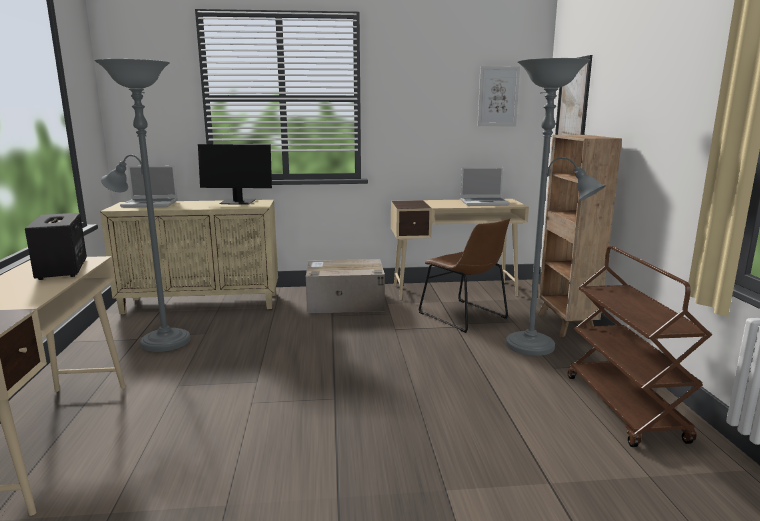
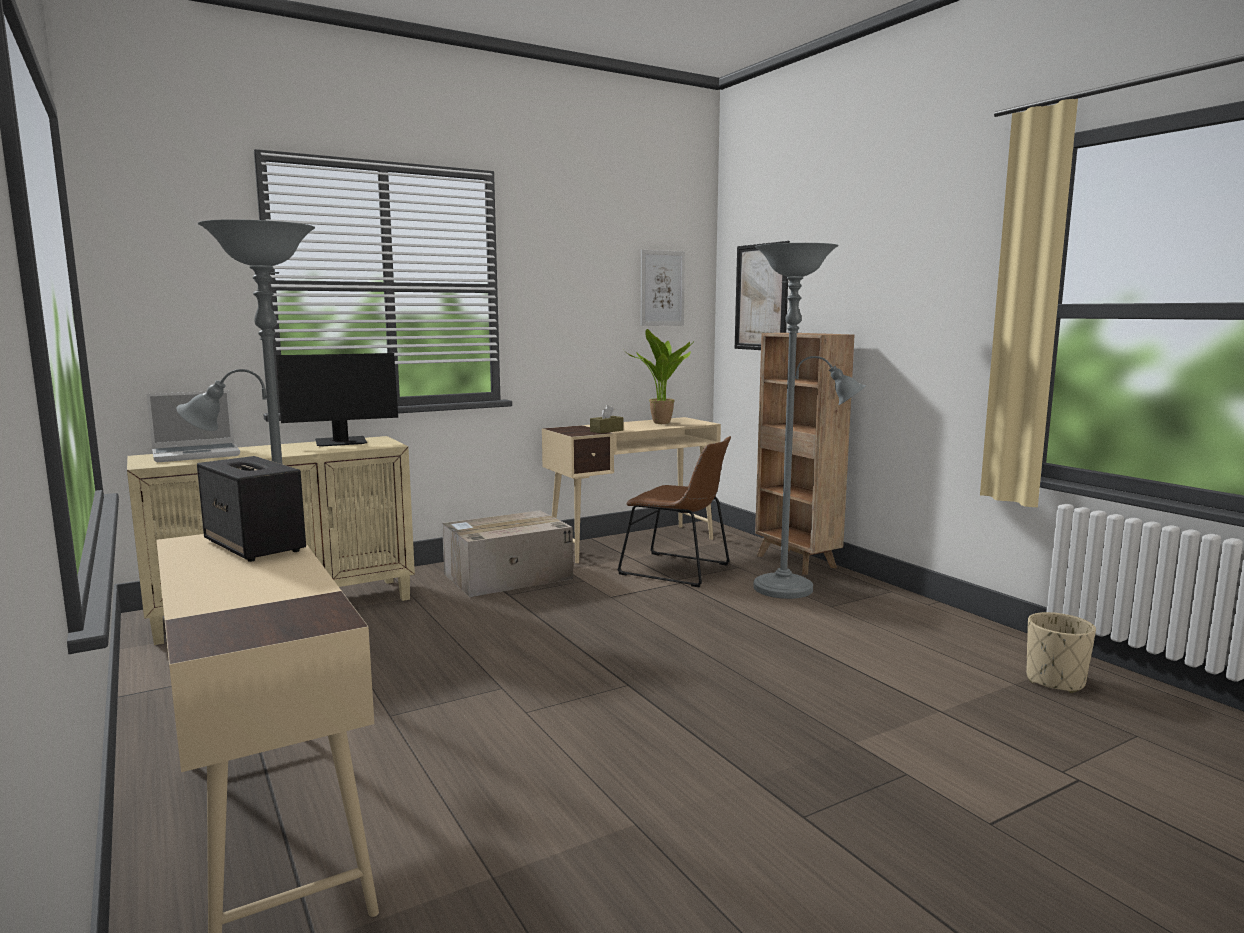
camera: 25 degrees left, 5 degrees down
(430, 206) = (606, 431): none -> brown tissue box
(484, 203) = (664, 423): laptop -> potted plant
(624, 408) = (934, 630): brown cart -> none
(695, 485) = (1055, 681): none -> beige planter

